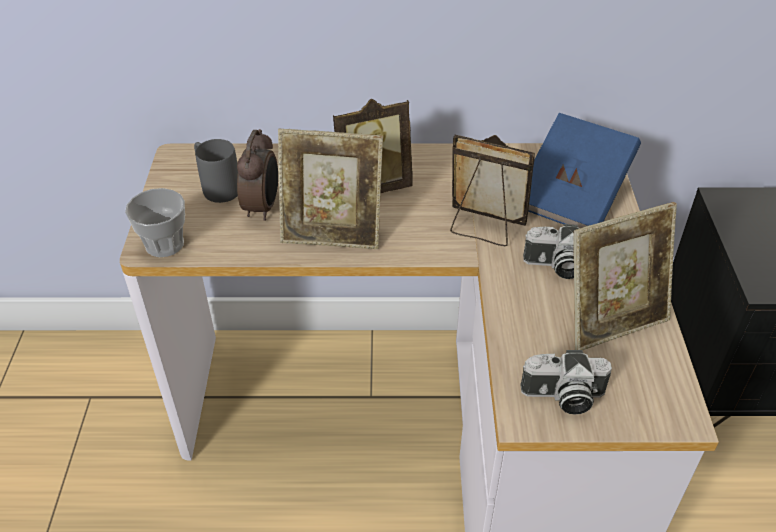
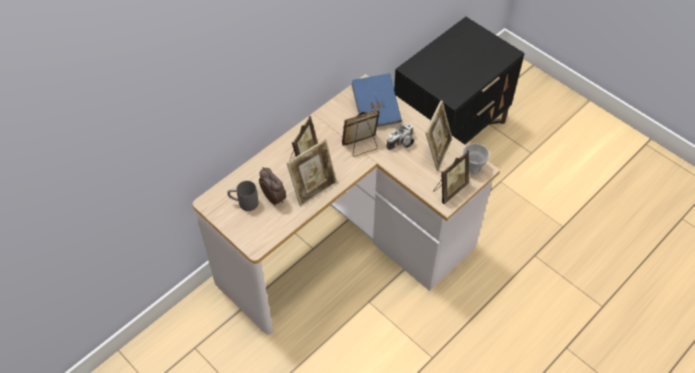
camera: 45 degrees left, 10 degrees up
(164, 244) = (259, 240): cup -> cup (473, 167)
(562, 397) = (449, 189): camera -> picture frame

